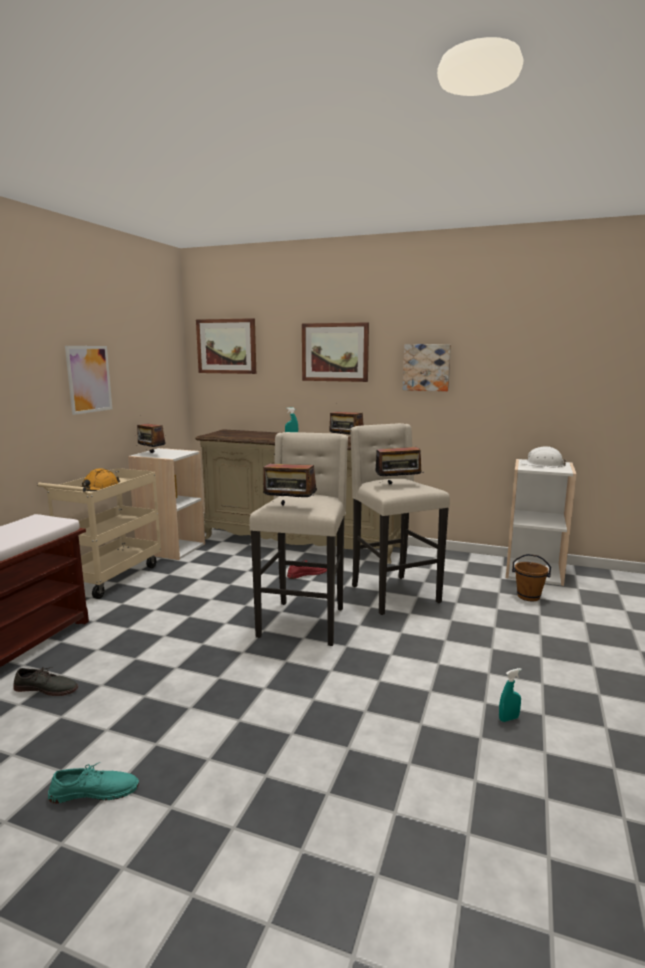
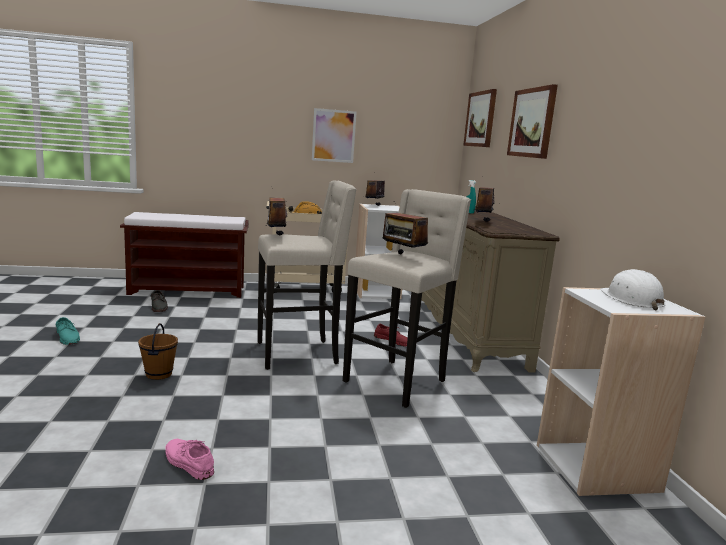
camera: 60 degrees right, 0 degrees up
(426, 367) = (589, 141): picture -> none
(508, 718) = (188, 462): turquoise spray bottle -> pink shoe
(528, 597) = (495, 465): brown bucket -> brown bucket (158, 374)

